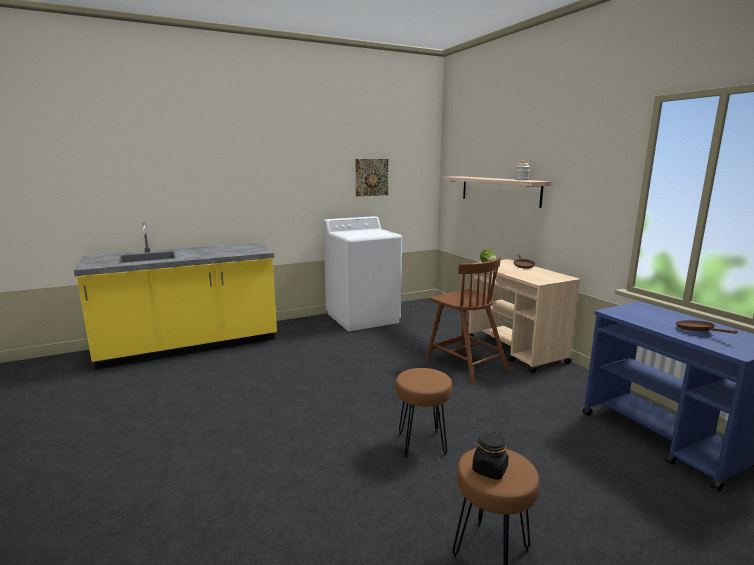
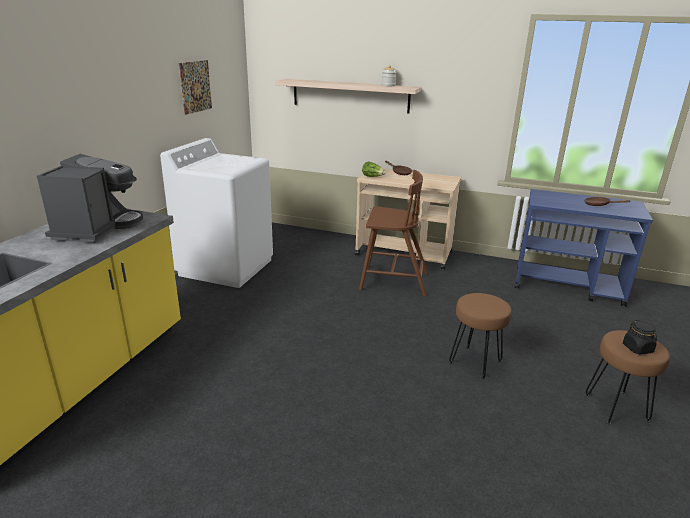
camera: 45 degrees left, 10 degrees up
(229, 250) = (97, 228): none -> coffee machine

